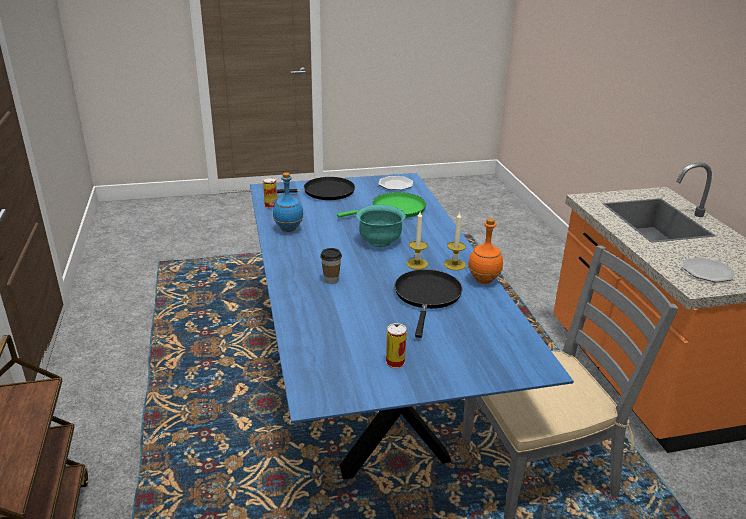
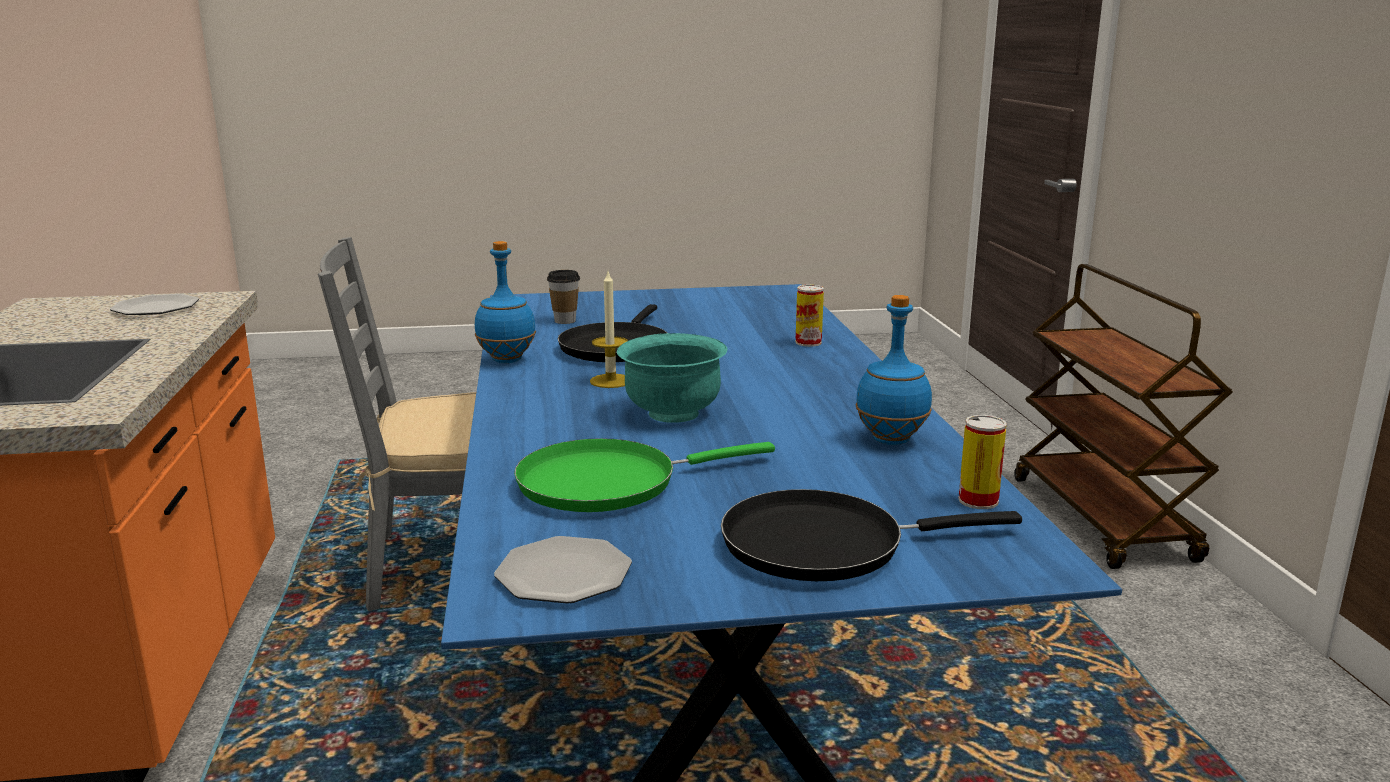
camera: 175 degrees left, 10 degrees down
(331, 280) = (774, 364): cup -> cup (565, 321)
(395, 362) = (687, 305): can -> can (808, 342)
(454, 264) = (539, 379): candle -> none
(483, 280) = (508, 360): orange bottle -> blue bottle

